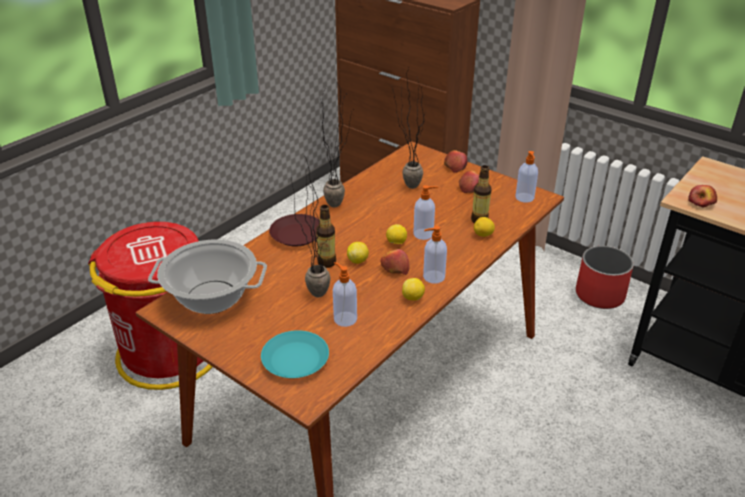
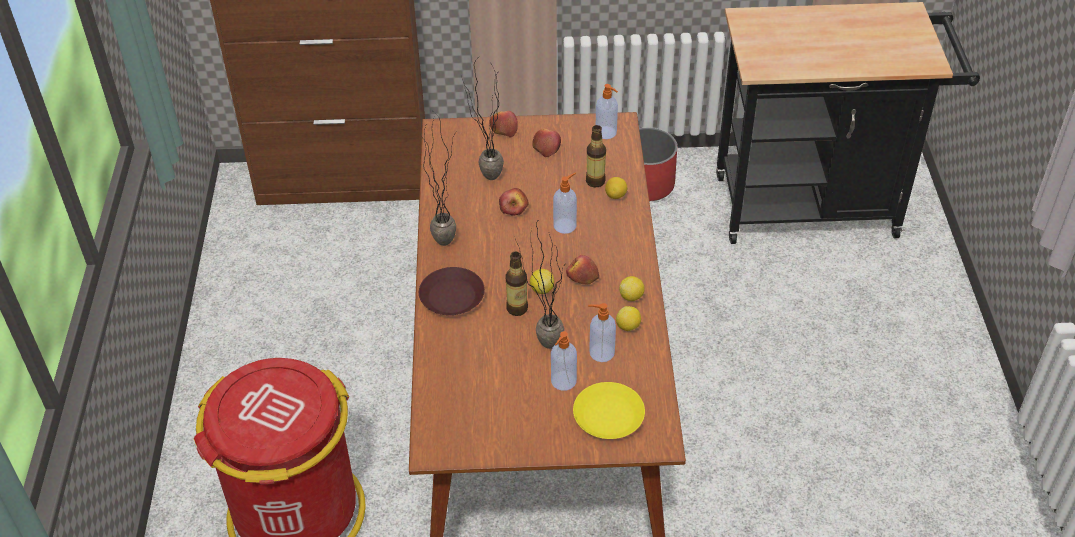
camera: 40 degrees left, 10 degrees up
(212, 297) = (461, 409): cooking pot -> none
(296, 360) = (609, 415): turquoise plate -> yellow plate
(396, 243) = (552, 250): lemon -> lemon (628, 327)
(433, 277) = (624, 266): soap dispenser -> soap dispenser (563, 381)
(701, 203) = (773, 65): apple -> apple (514, 208)

